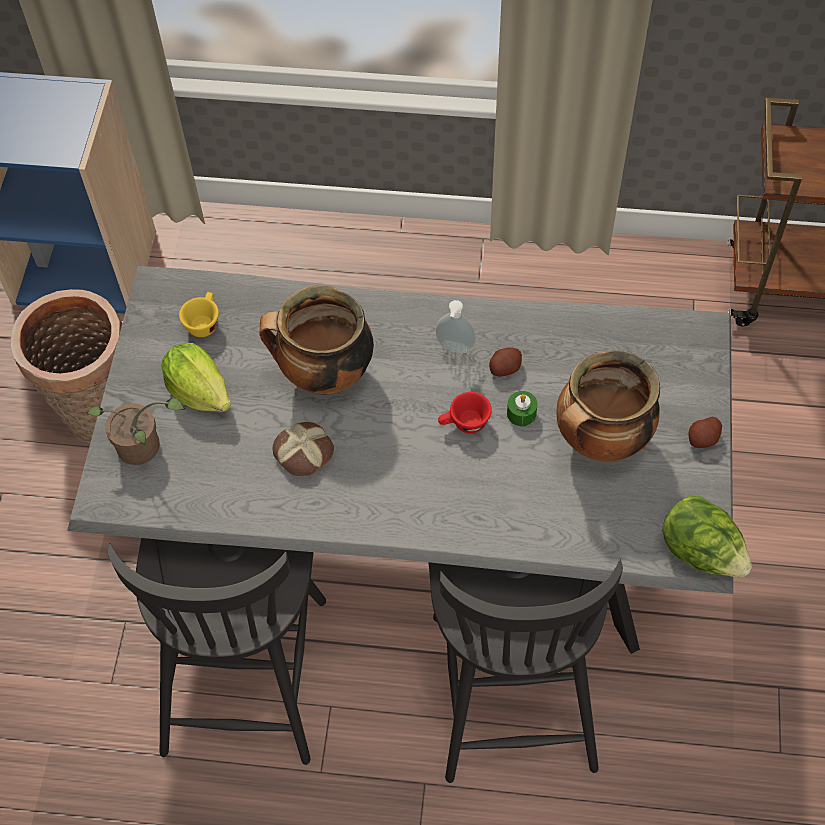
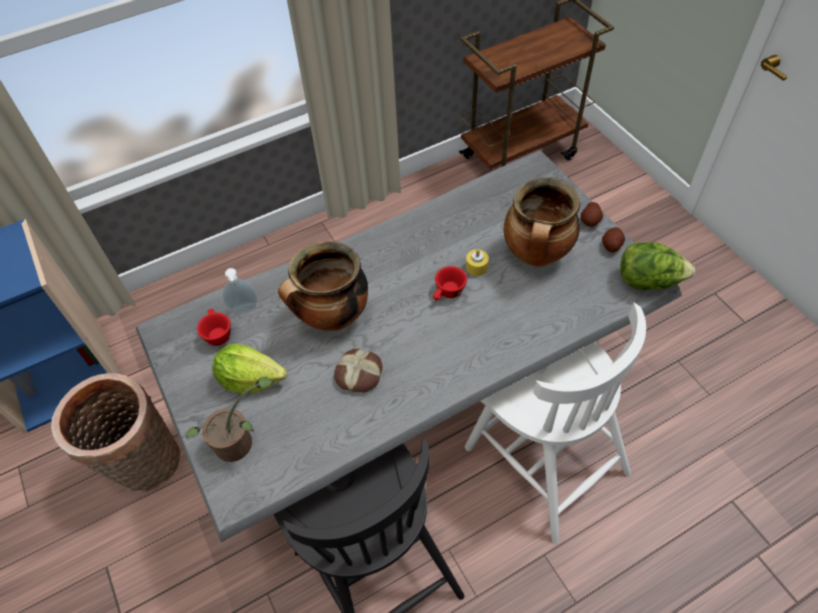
camera: 35 degrees left, 5 degrees down
(203, 322) = (217, 333): yellow cup -> red cup
(454, 349) = (402, 254): soap dispenser -> soap dispenser (244, 309)
(505, 368) = (443, 247): potato -> potato (611, 245)
(512, 684) = (543, 457): black chair -> white chair
(521, 413) = (476, 267): green candle -> yellow candle

